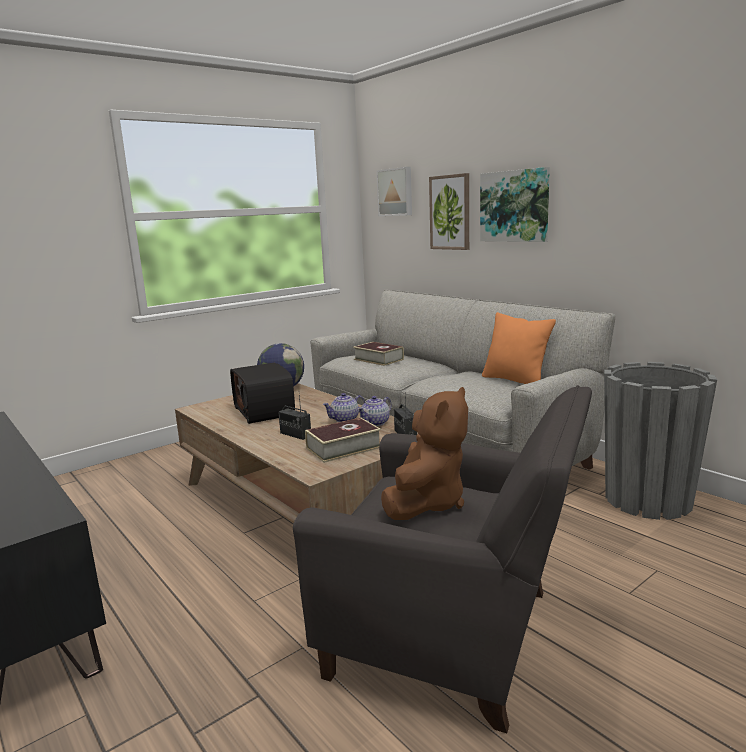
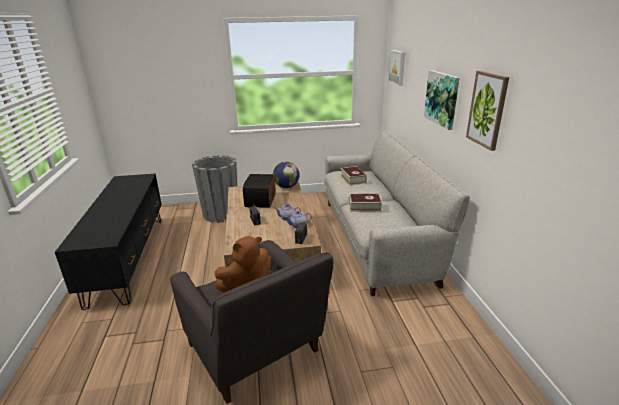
camera: 30 degrees right, 10 degrees up
(343, 448) = (264, 237): book -> book (364, 206)
(450, 212) = (416, 91): picture -> picture (487, 109)
(515, 381) = (408, 218): orange pillow -> none
(647, 499) = (448, 322): grey planter -> grey planter (221, 214)

